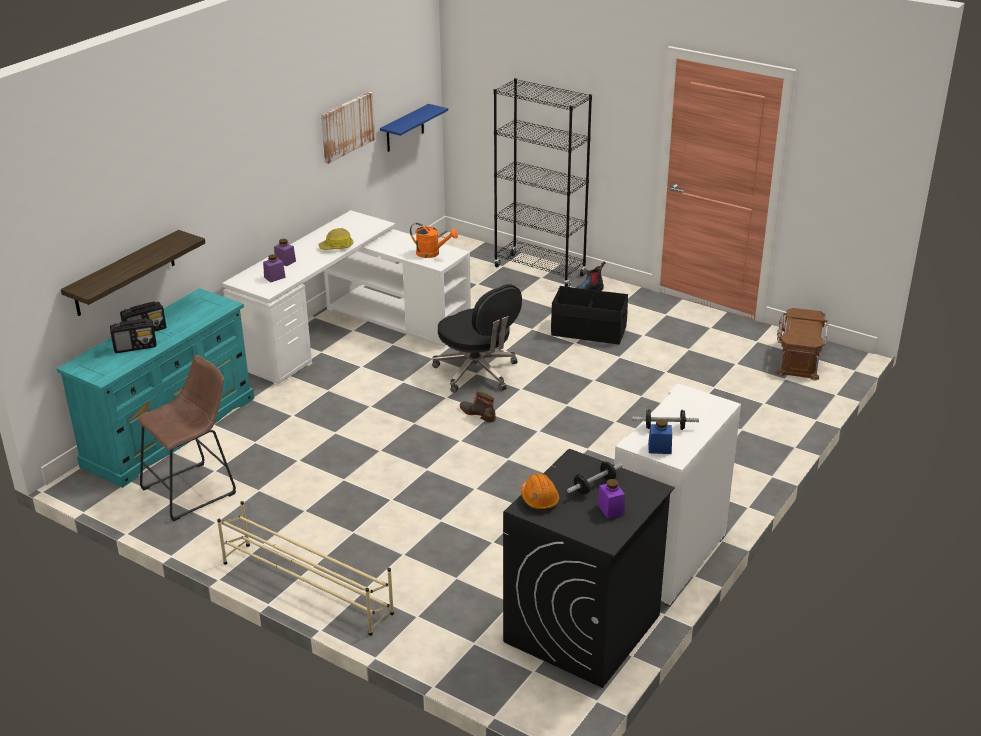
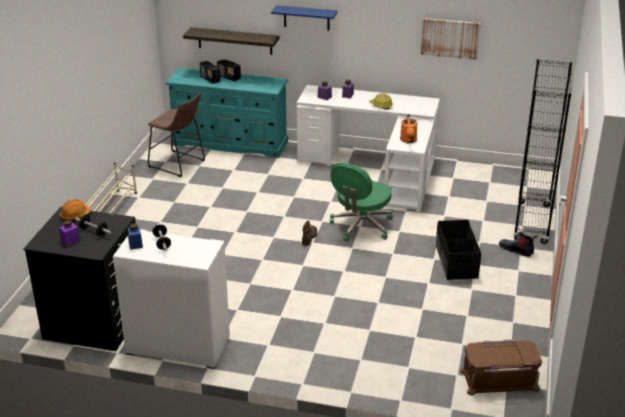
camera: 70 degrees right, 0 degrees up
(405, 128) = (519, 68): blue shelf -> blue shelf (306, 18)
(477, 373) = (361, 226): black office chair -> green office chair

